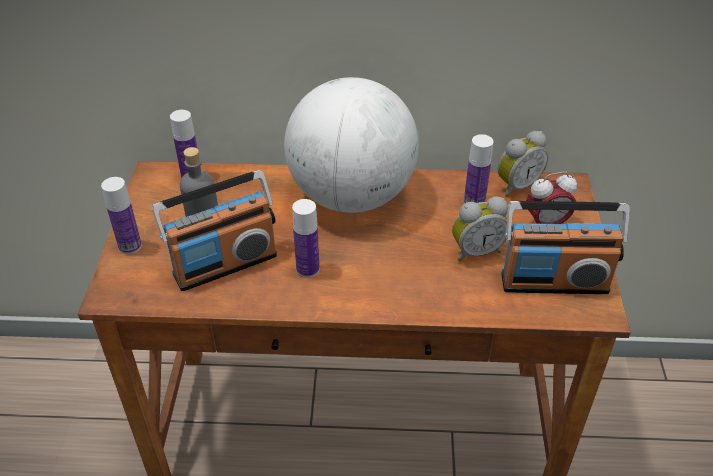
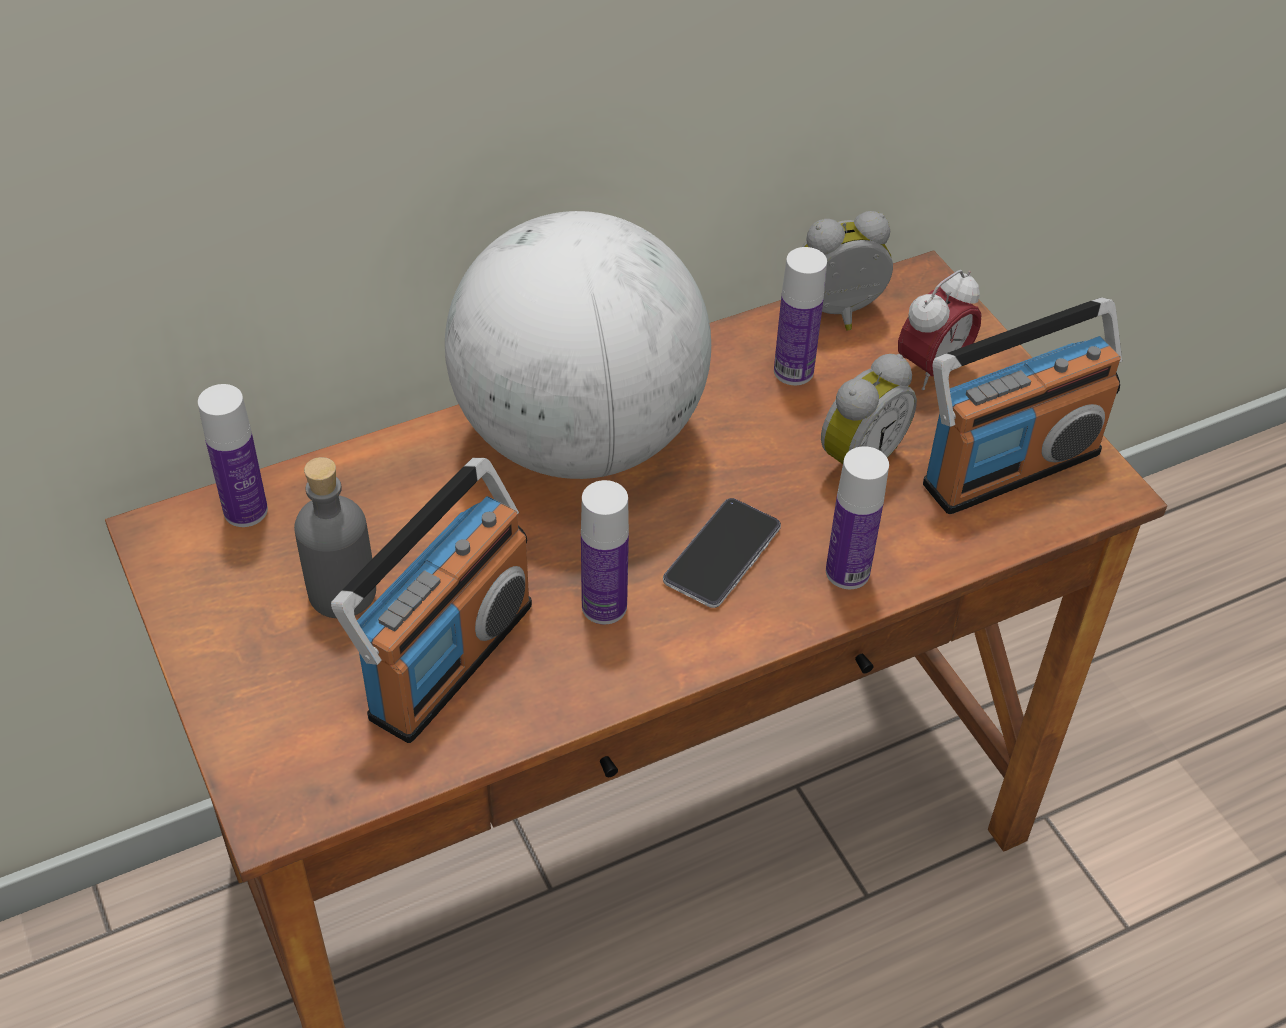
camera: 30 degrees left, 5 degrees up
(130, 246) = (237, 699): bottle -> bottle (847, 572)
(378, 268) = (722, 554): none -> phone
(516, 185) = (839, 315): alarm clock -> alarm clock turned 135 degrees counterclockwise

